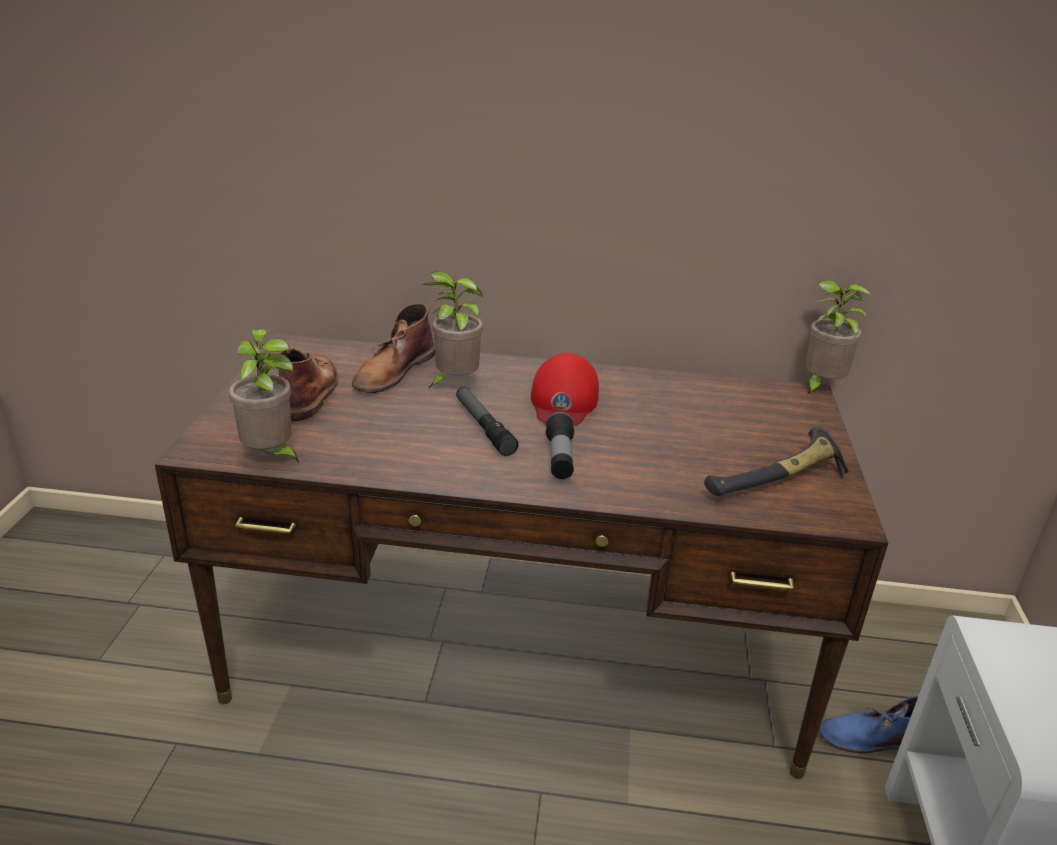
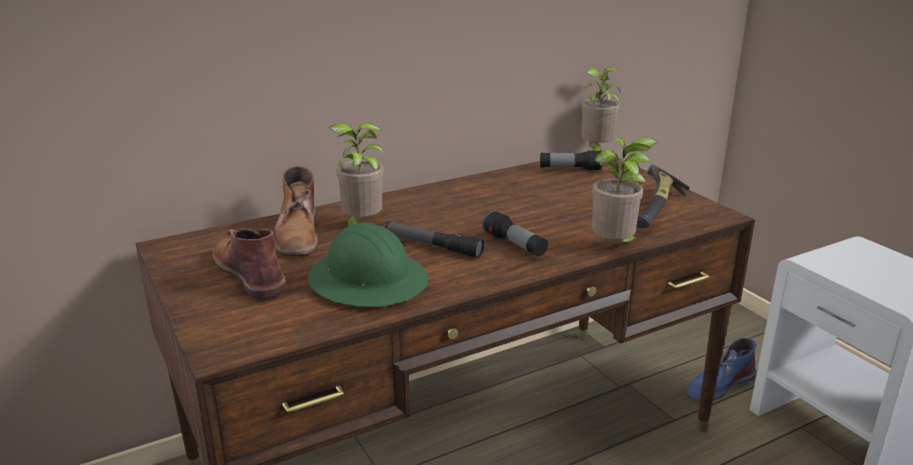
camera: 35 degrees left, 5 degrees down
(271, 456) = (296, 329): potted plant -> potted plant (615, 247)
(382, 438) = (368, 281): none -> green hard hat
(563, 401) = (459, 210): red cap -> none
(753, 398) = (570, 169): none -> flashlight

